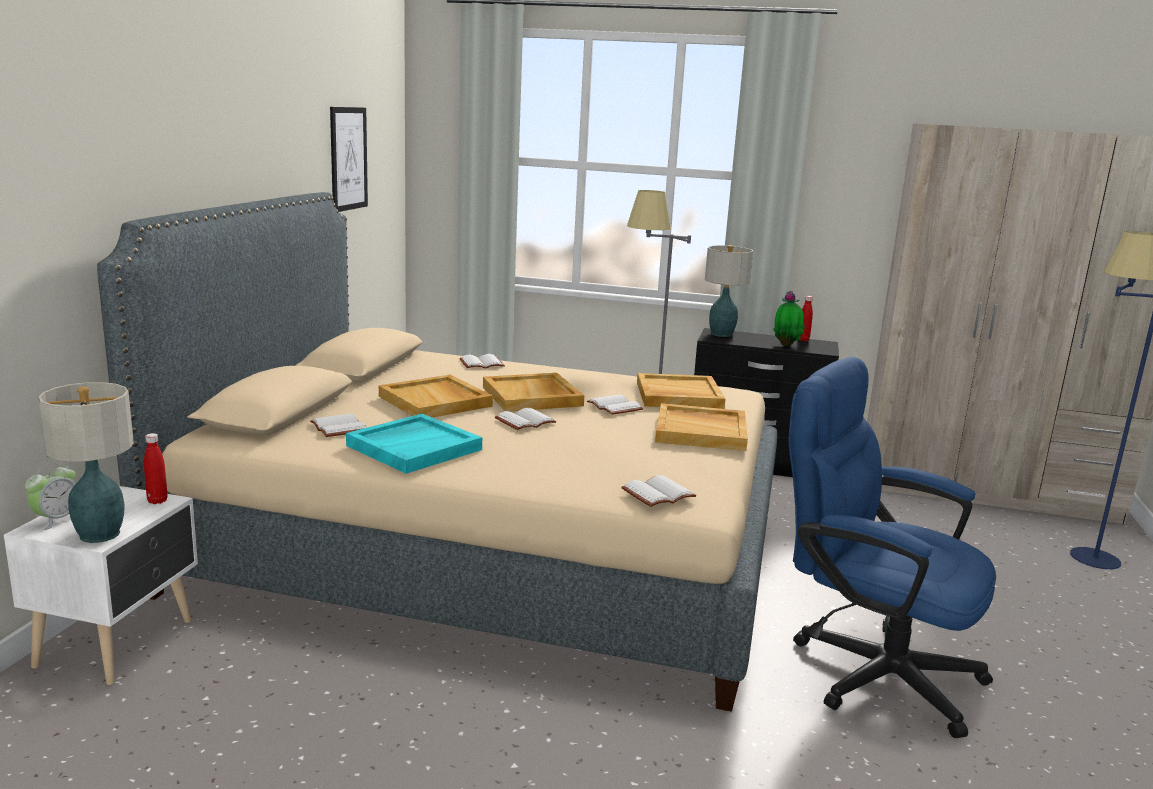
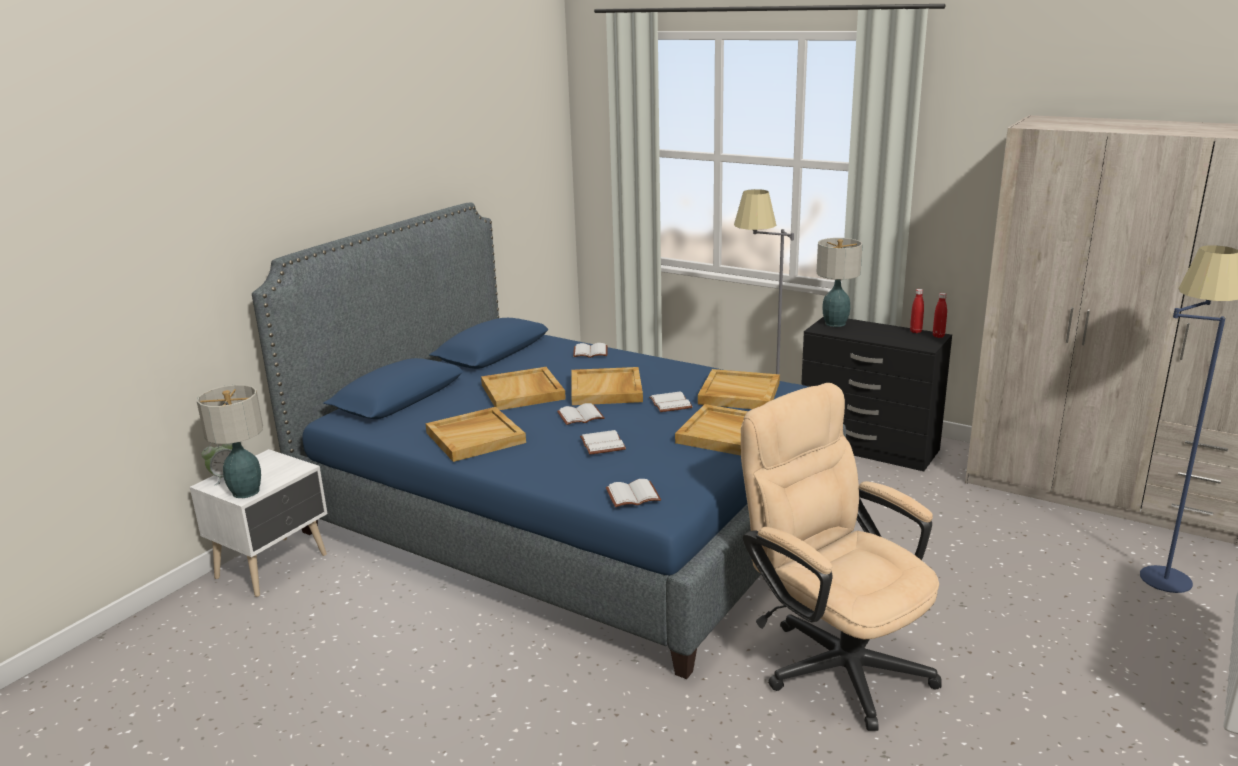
camera: 20 degrees right, 5 degrees up
(157, 501) = (295, 467): red bottle -> red bottle (938, 336)
(337, 427) = (431, 415): white book -> white book (601, 444)
(348, 159) = (502, 165): picture -> none
(414, 447) = (476, 437): turquoise tray -> beige tray
(486, 552) = (568, 518): beige bed -> blue bed
(786, 345) = (890, 338): potted plant -> none
(868, 669) = (834, 660): blue office chair -> beige office chair

